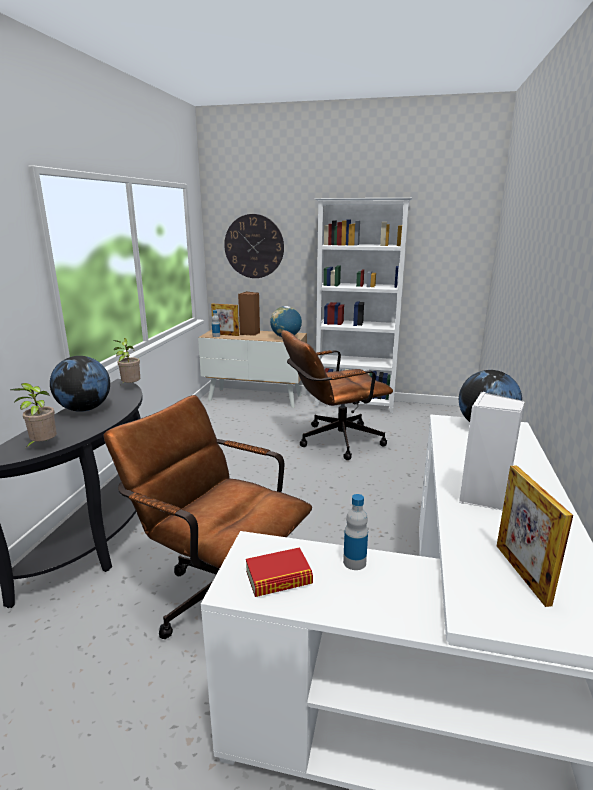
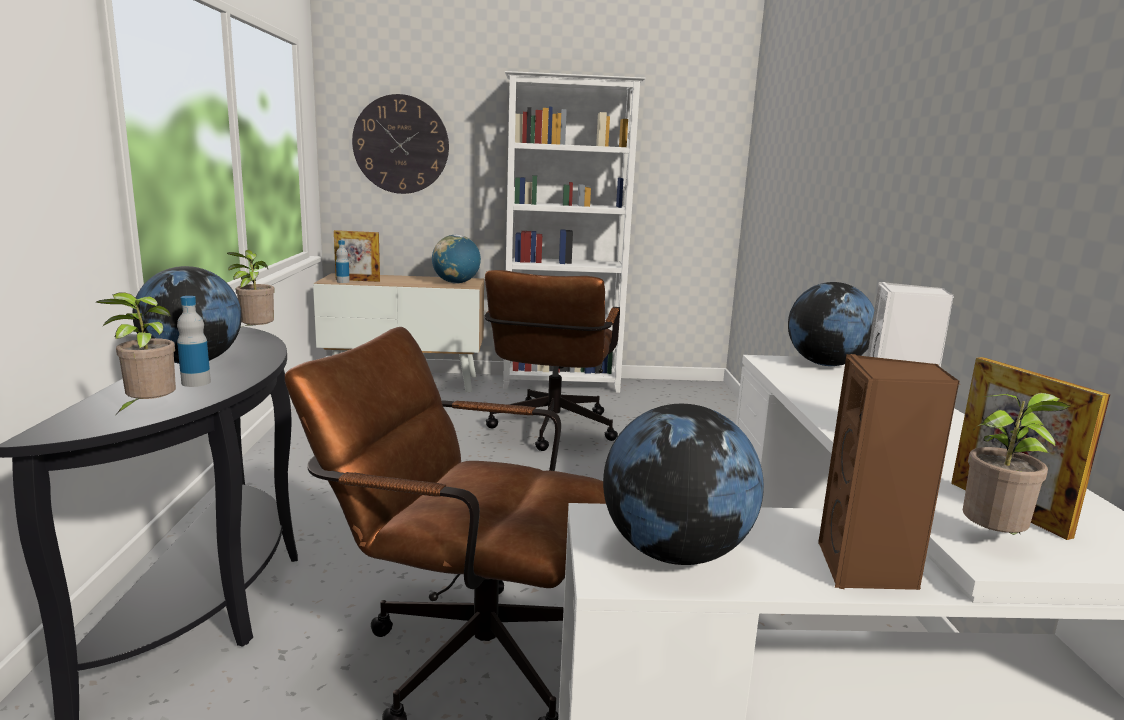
camera: 15 degrees left, 5 degrees down
(250, 333) = (396, 279): brown speaker -> brown speaker (867, 569)
(278, 578) = (675, 553): book -> globe
(333, 441) = (550, 432): brown office chair -> brown office chair turned 45 degrees counterclockwise
(354, 562) = (770, 524): bottle -> bottle (196, 382)
(488, 601) = (994, 541): none -> potted plant

